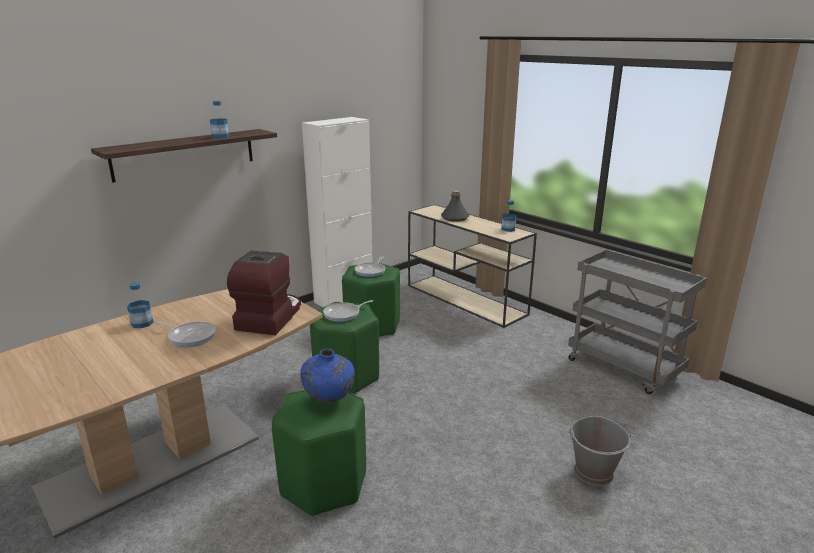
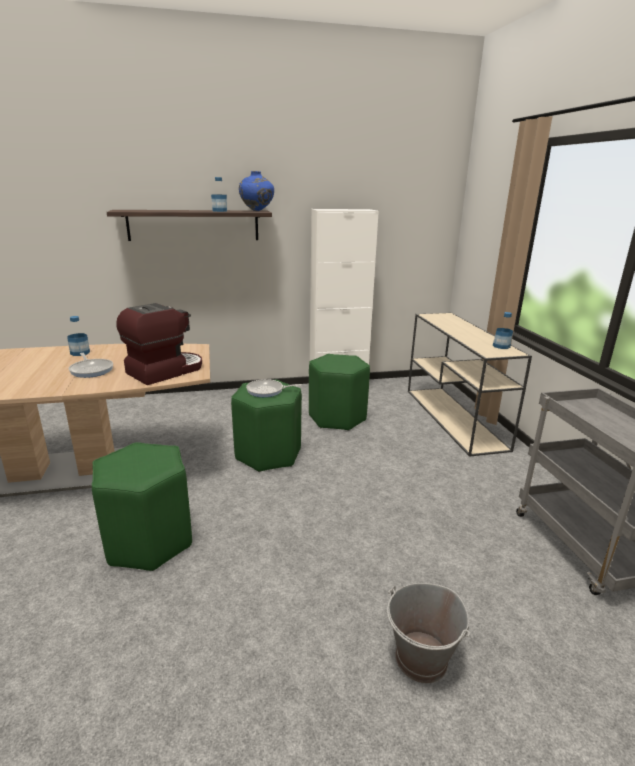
camera: 30 degrees right, 0 degrees up
(329, 400) = (154, 459): blue vase -> blue vase (257, 211)
(371, 271) = (339, 361): frying pan -> none
(455, 218) = (455, 326): grey bottle -> none

